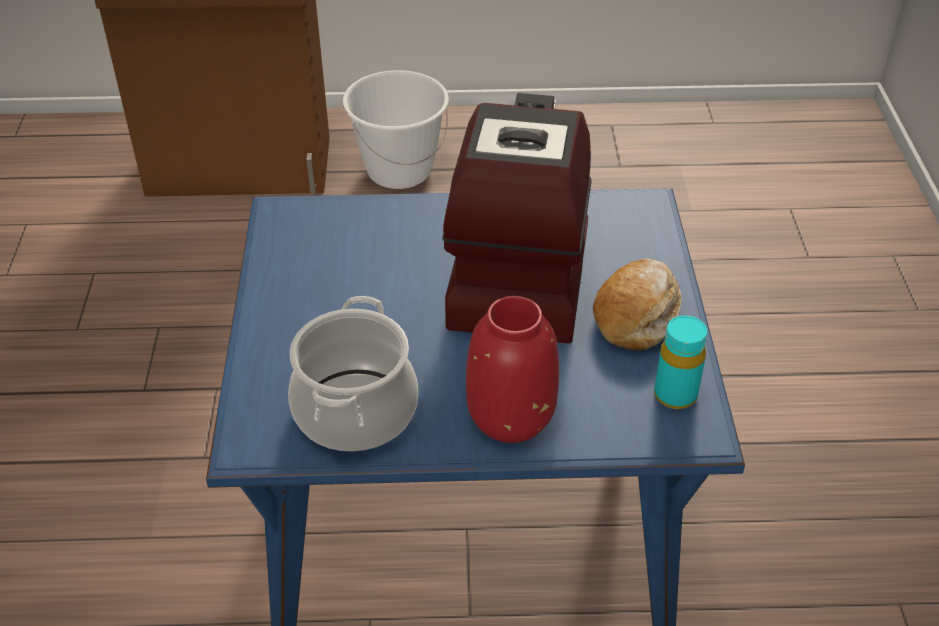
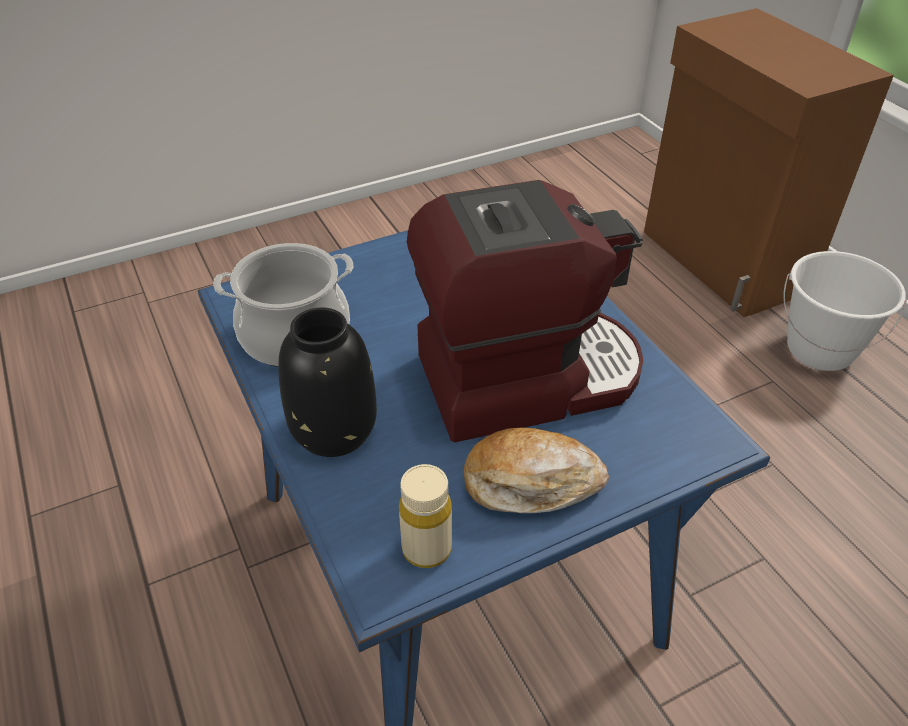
camera: 65 degrees right, 0 degrees up
(510, 415) = (334, 430): red vase -> black vase
(675, 395) = (426, 549): turquoise bottle -> beige bottle

